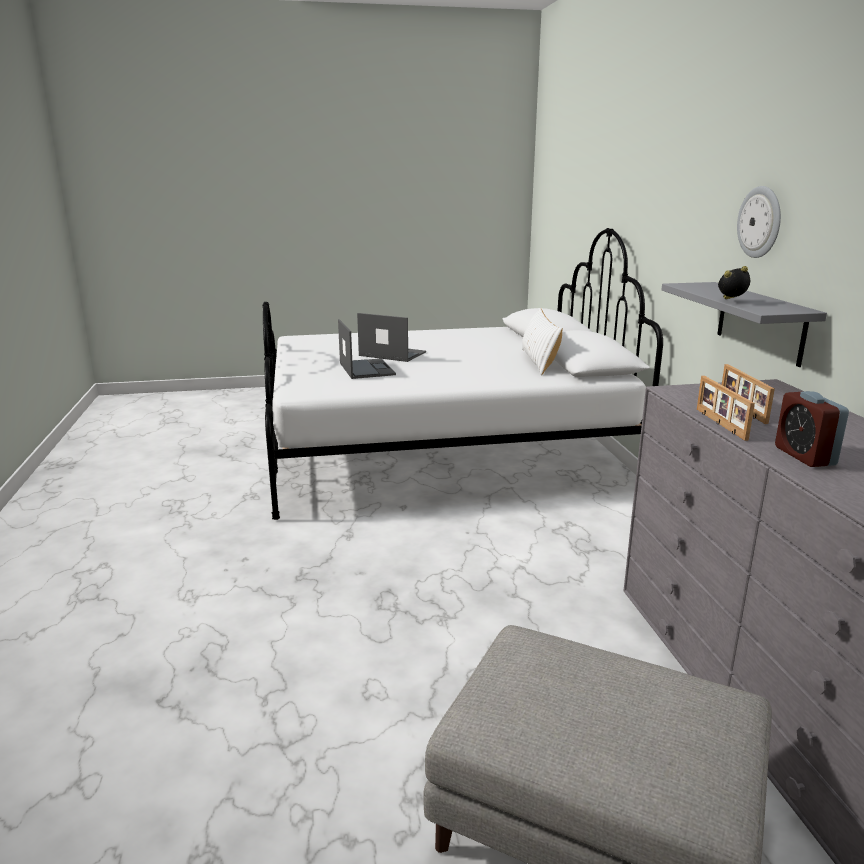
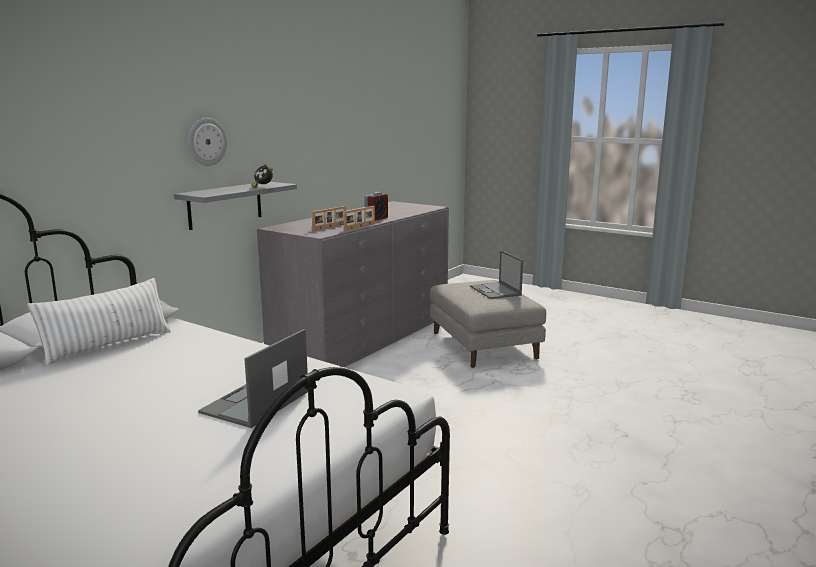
camera: 135 degrees left, 5 degrees down
(391, 354) = (153, 421): laptop -> laptop (495, 291)

